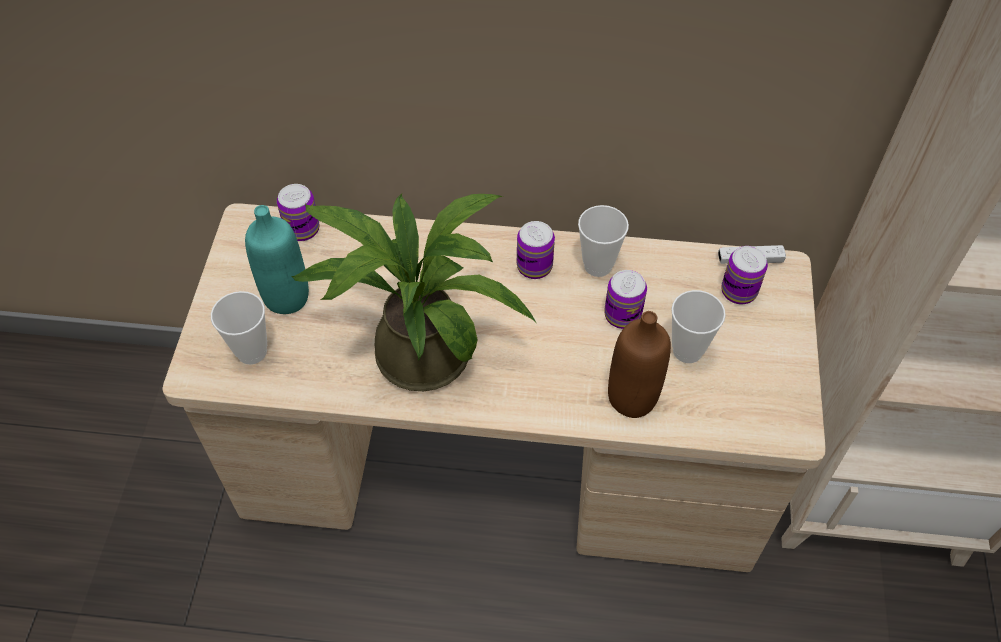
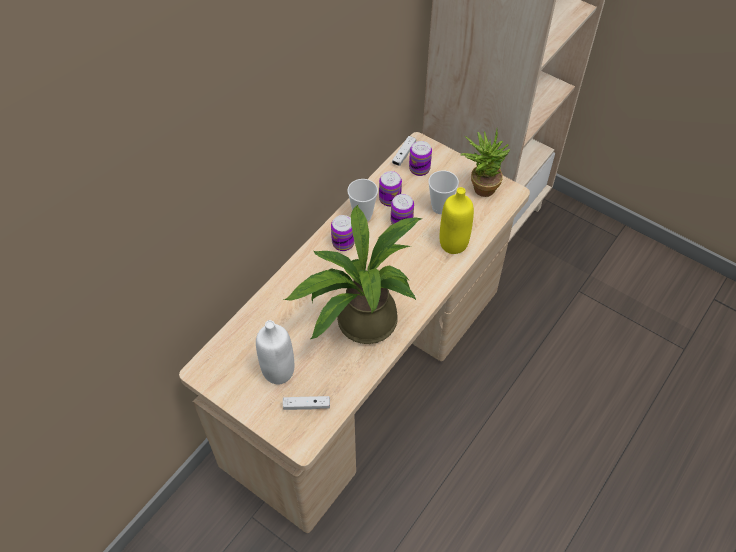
camera: 60 degrees left, 0 degrees up
(252, 352) = (306, 405): cup -> white game controller
(286, 297) = (278, 371): turquoise bottle -> white bottle
(302, 229) = (231, 342): can -> can (389, 199)
(632, 398) = (453, 243): brown bottle -> yellow bottle
(772, 384) = (480, 186): none -> potted plant

